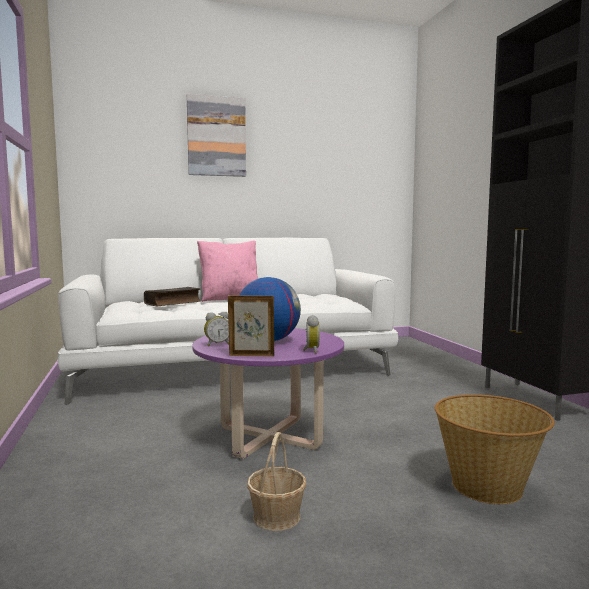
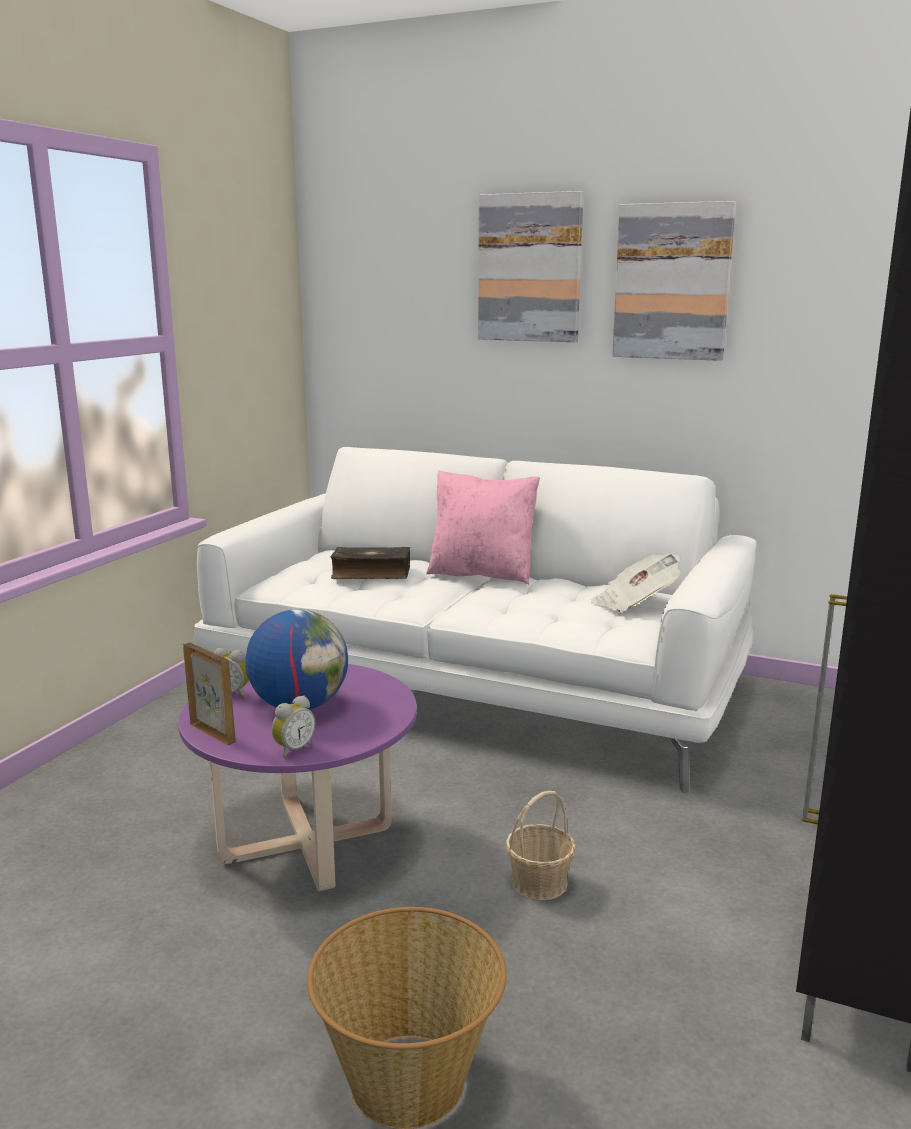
camera: 40 degrees right, 10 degrees up
(277, 516) = (125, 966): basket -> basket (540, 882)
(291, 147) = (672, 282): none -> picture
(326, 296) = (634, 604): none -> newspaper

